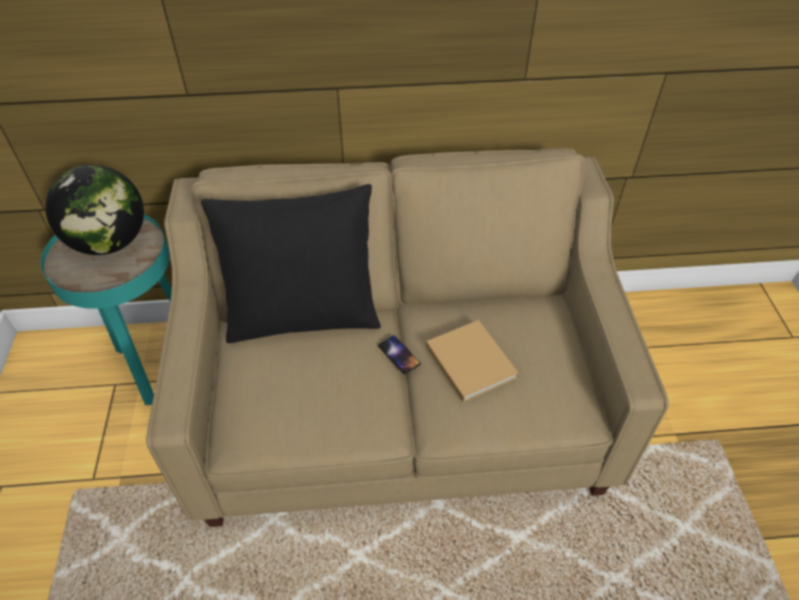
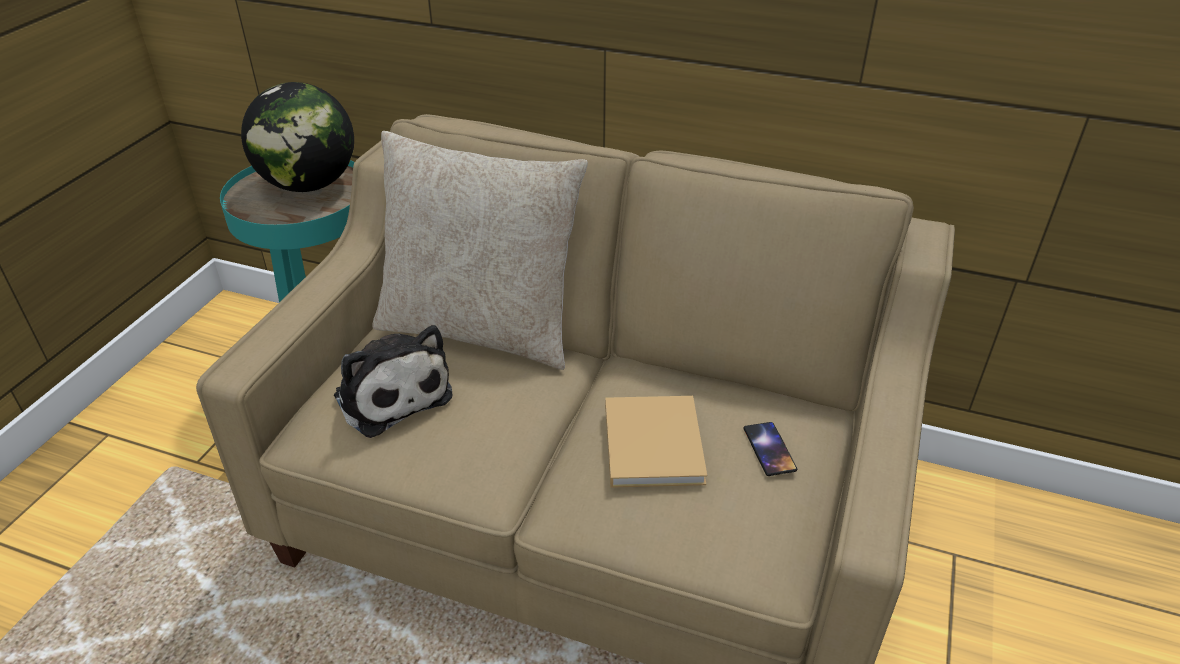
camera: 25 degrees right, 10 degrees down
(276, 389) = (391, 393): none -> plush toy
(304, 315) = (480, 328): black pillow -> beige pillow
(399, 355) = (566, 407): phone -> phone (769, 449)

